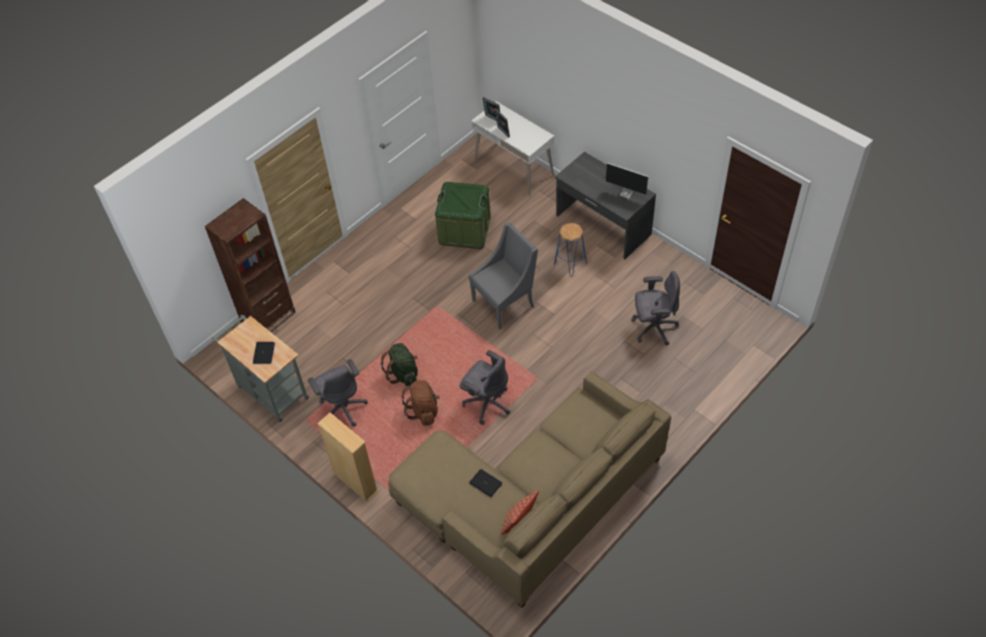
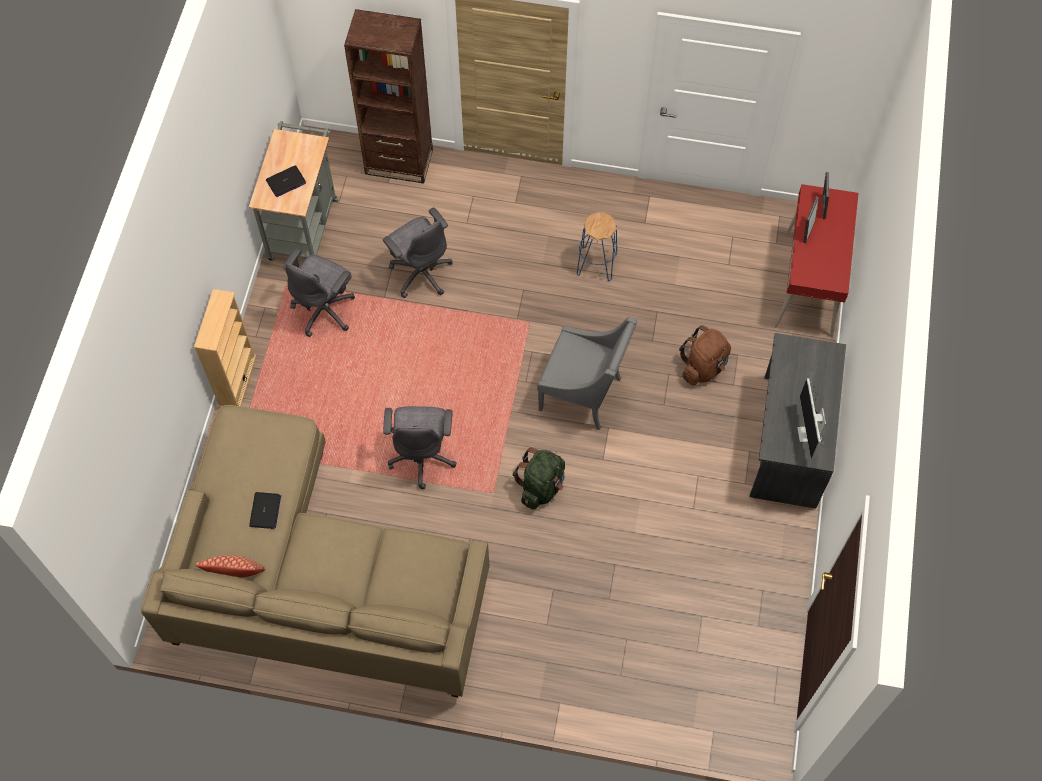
camera: 55 degrees right, 10 degrees up
(403, 373) = (409, 343): green backpack -> green backpack (541, 486)
(424, 411) = (371, 395): brown backpack -> brown backpack (704, 367)
(464, 230) = (665, 285): green storage box -> none
(514, 168) = (809, 284): white desk -> red desk
(570, 264) = (695, 435): blue stool -> blue stool (596, 263)
(653, 328) = (658, 589): grey office chair -> grey office chair (421, 272)

